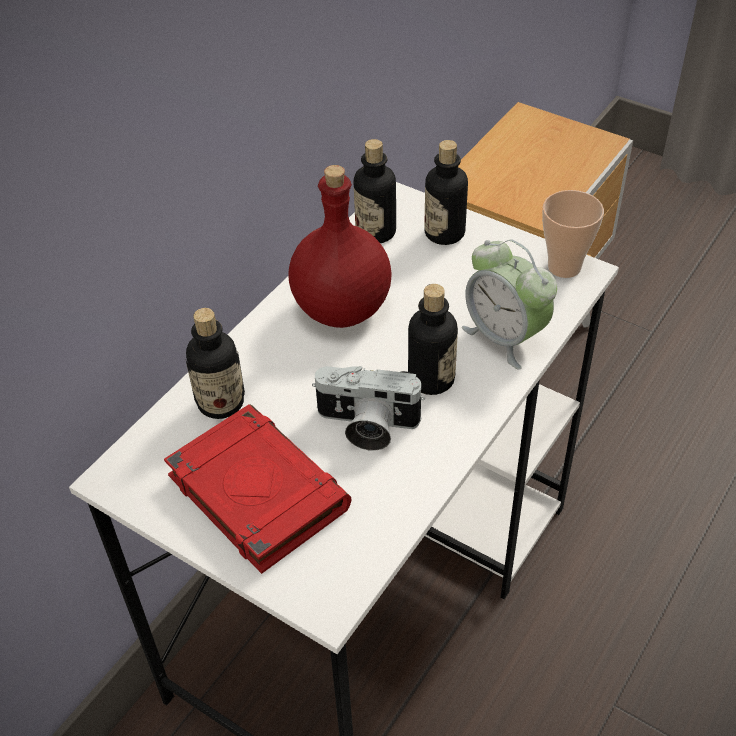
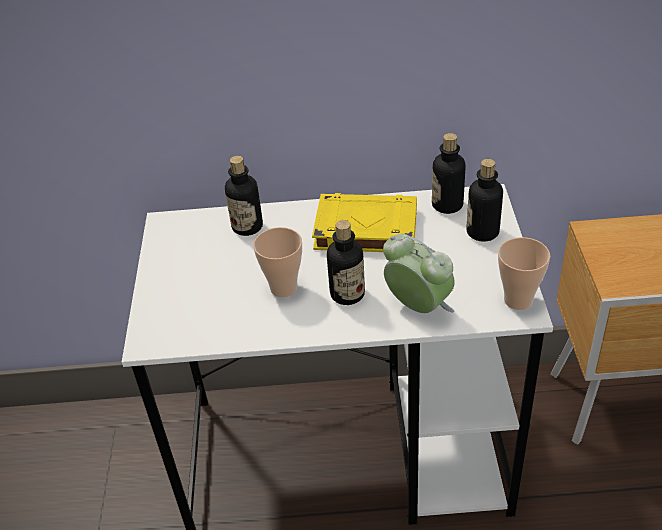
camera: 55 degrees right, 5 degrees down
(256, 492) = (198, 274): red book -> none
(342, 310) = (364, 229): red bottle -> yellow book
(366, 426) = (283, 288): camera -> cup
(505, 337) = (418, 306): alarm clock -> alarm clock turned 120 degrees clockwise

